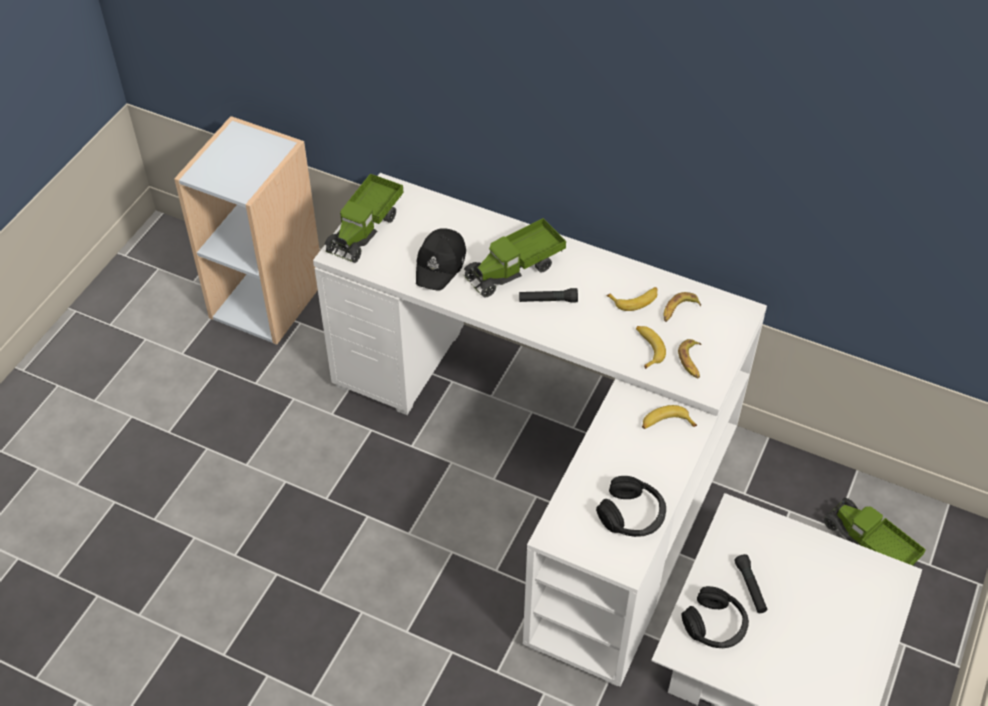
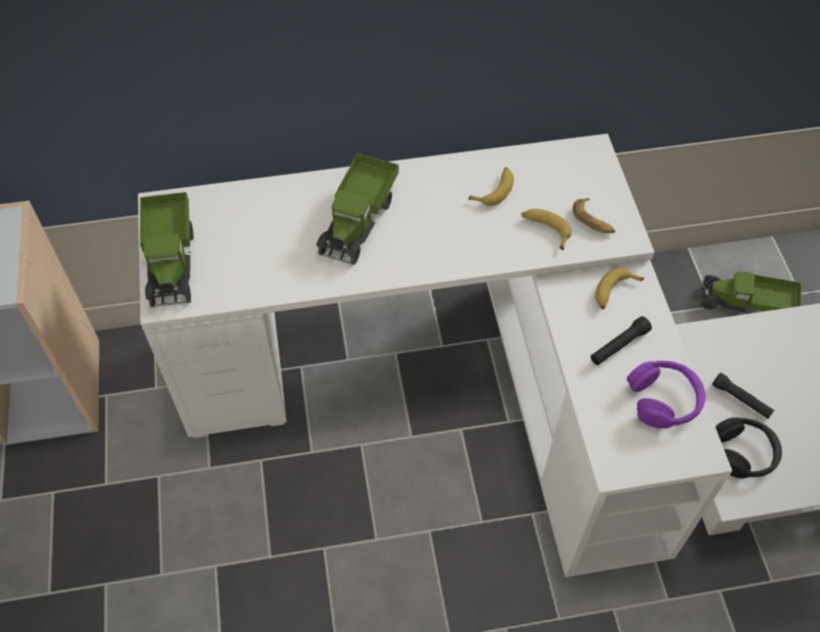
camera: 35 degrees left, 5 degrees up
(441, 264) = (281, 255): black cap -> none
(548, 300) = (416, 234): black flashlight -> black flashlight (618, 346)
(632, 515) = (664, 400): black headphones -> purple headphones
(679, 310) = (540, 178): banana -> none

